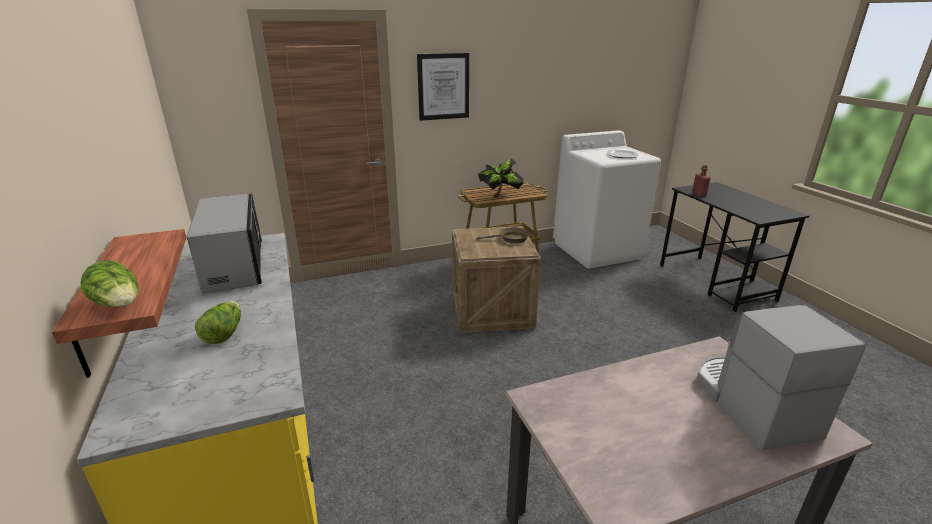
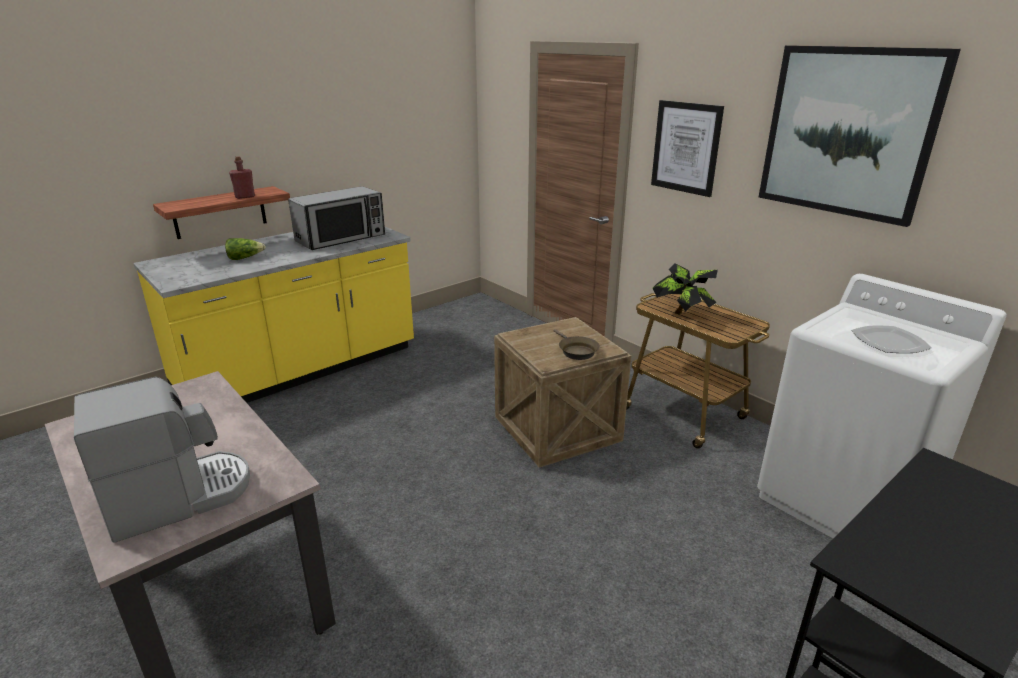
camera: 70 degrees right, 0 degrees up
(119, 304) = (178, 205): lettuce -> none
(544, 59) = (847, 132): none -> picture
(699, 194) = (922, 481): red bottle -> red bottle (245, 197)

